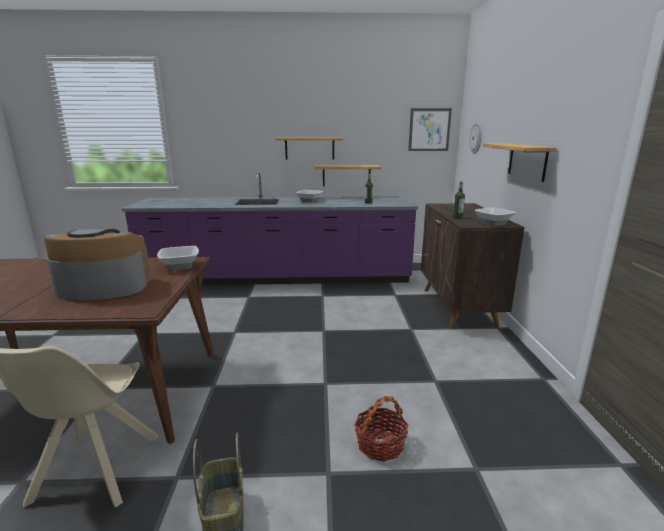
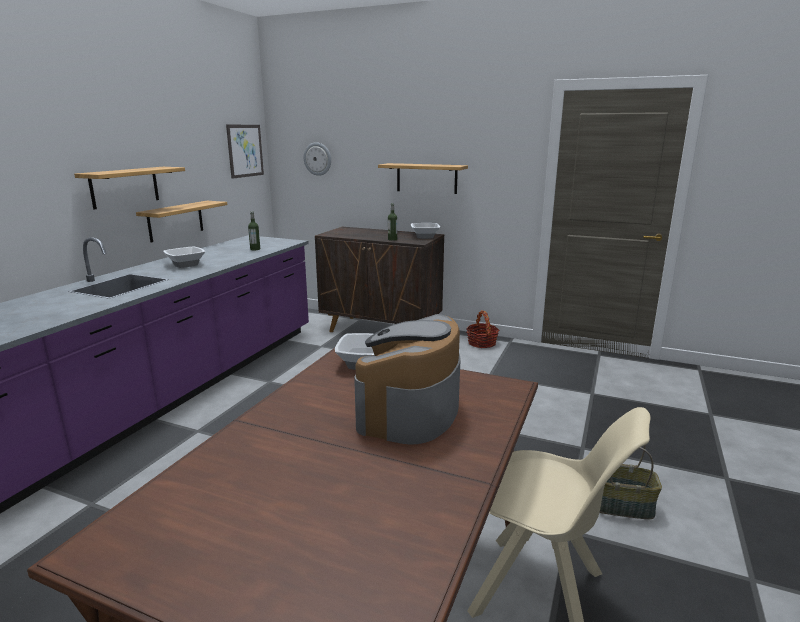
camera: 65 degrees left, 0 degrees up
(380, 444) = (558, 418): basket -> basket (482, 343)

